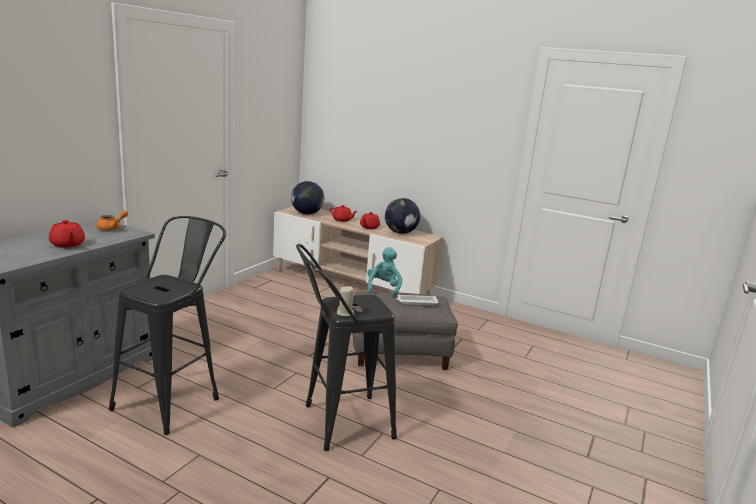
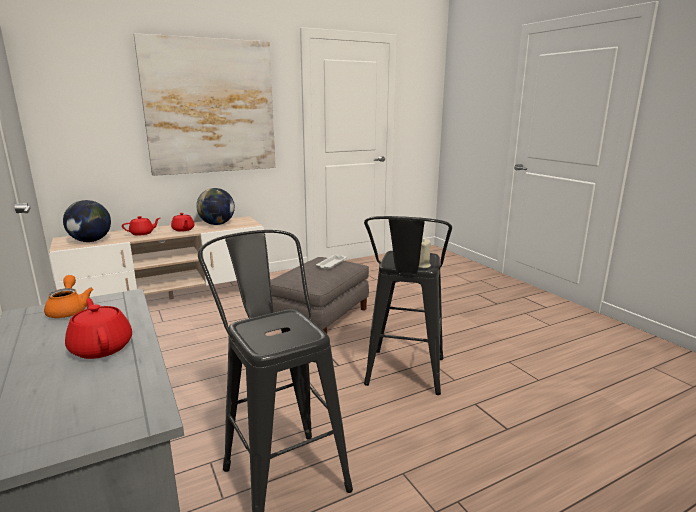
camera: 55 degrees left, 0 degrees up
(67, 244) = (102, 347): red teapot -> red teapot turned 120 degrees counterclockwise
(383, 289) = (288, 268): turquoise plush toy -> none
(429, 123) = (211, 107): none -> picture

